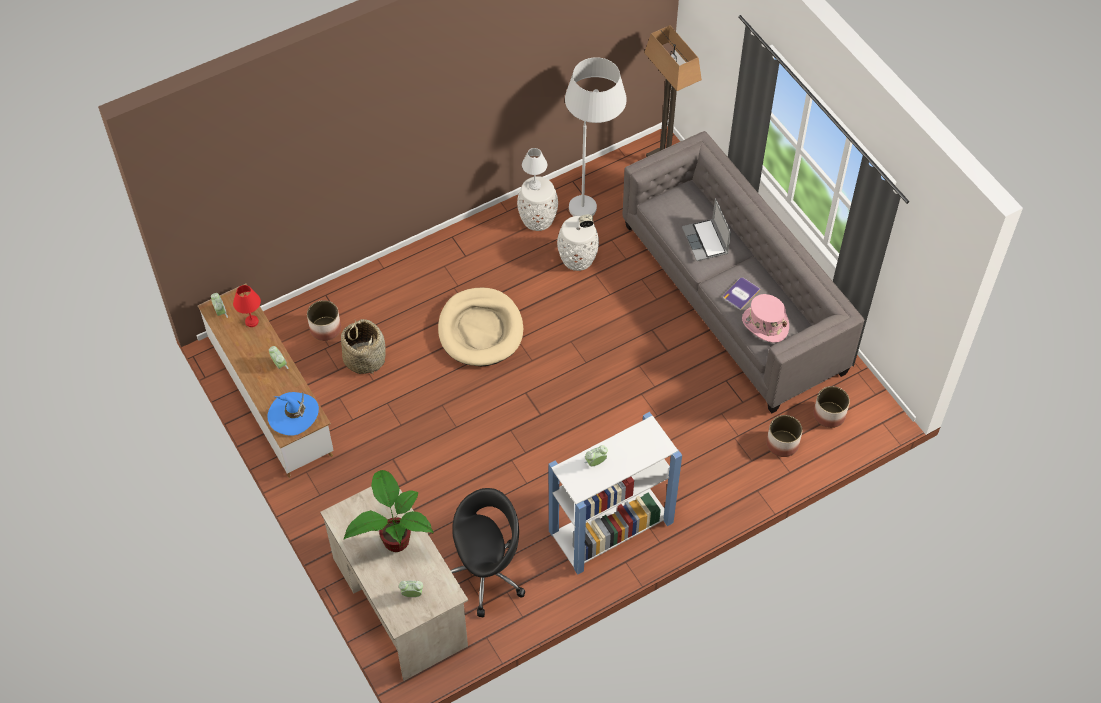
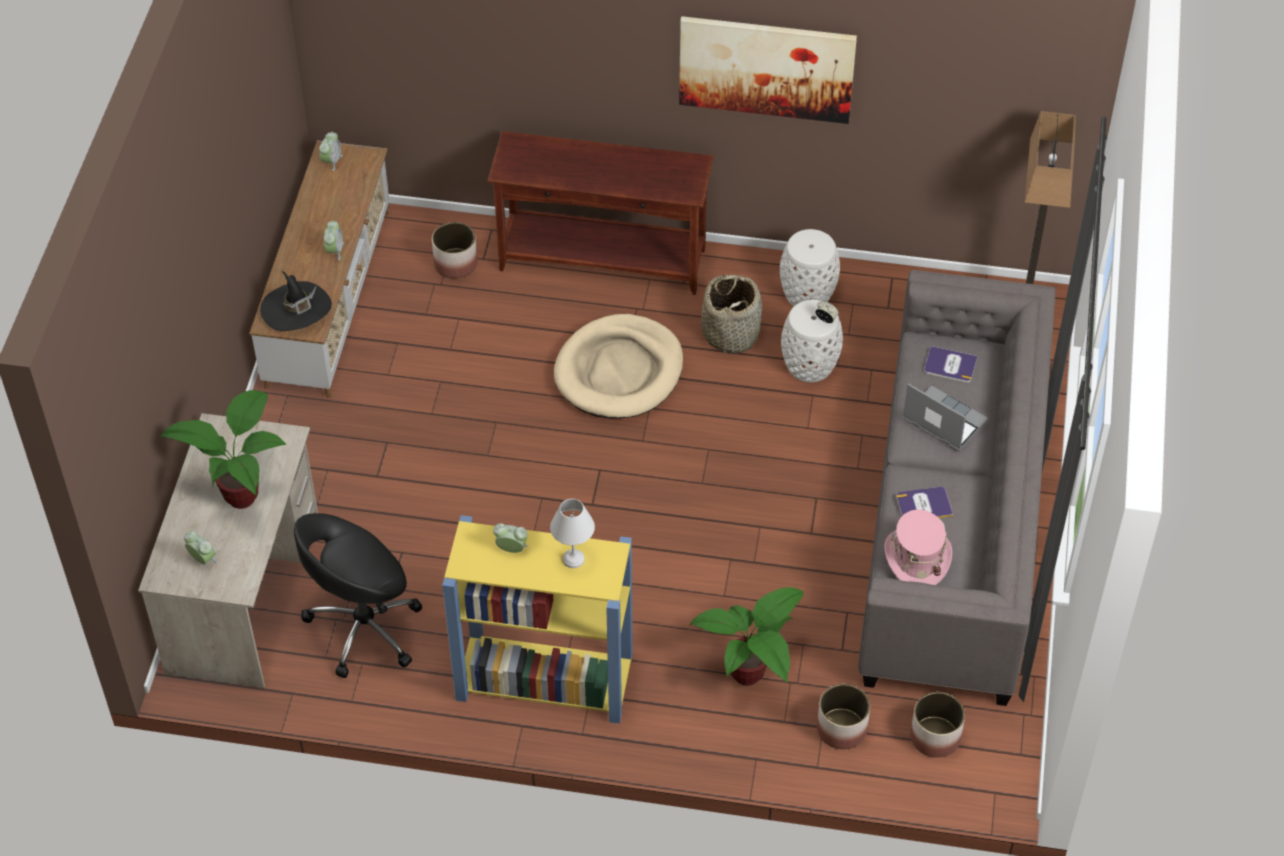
camera: 40 degrees right, 5 degrees down
(251, 321) = (353, 189): red table lamp -> none
(293, 414) = (296, 309): blue hat -> black hat
(364, 358) = (464, 320): basket -> basket (731, 333)
(407, 270) = (603, 259): none -> brown console table
(479, 96) = (766, 68): none -> picture
(487, 573) = (362, 629): black office chair -> black office chair turned 120 degrees clockwise
(534, 184) = (812, 239): white table lamp -> white table lamp (574, 558)
(592, 198) = (896, 310): white floor lamp -> none
(610, 527) = (543, 676): white bookcase -> yellow bookcase
(680, 208) = (950, 365): none -> book
(706, 241) = (943, 420): laptop -> laptop turned 105 degrees clockwise
(713, 450) = (751, 678): none -> potted plant

